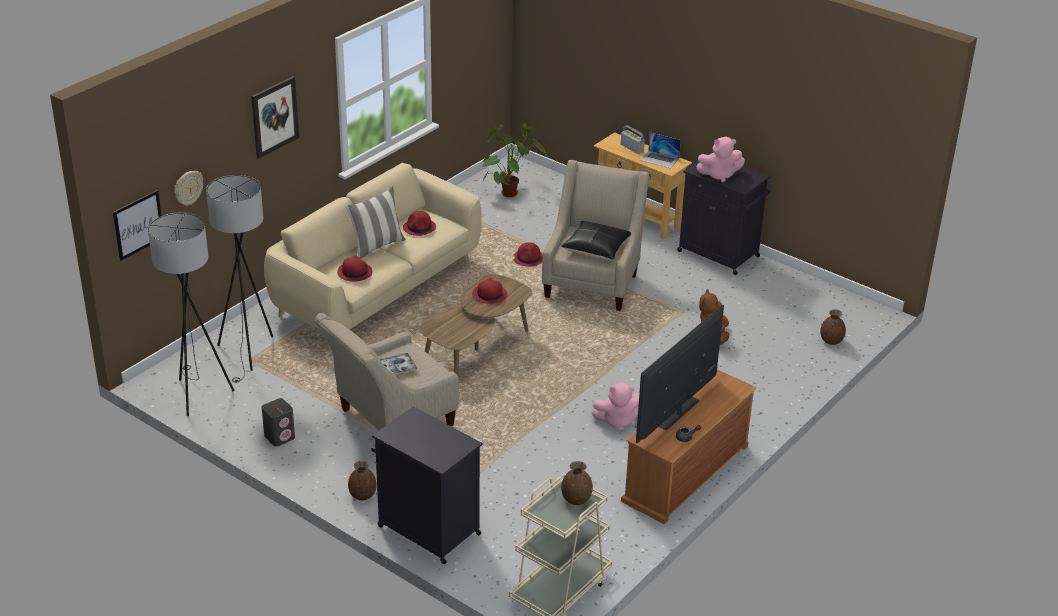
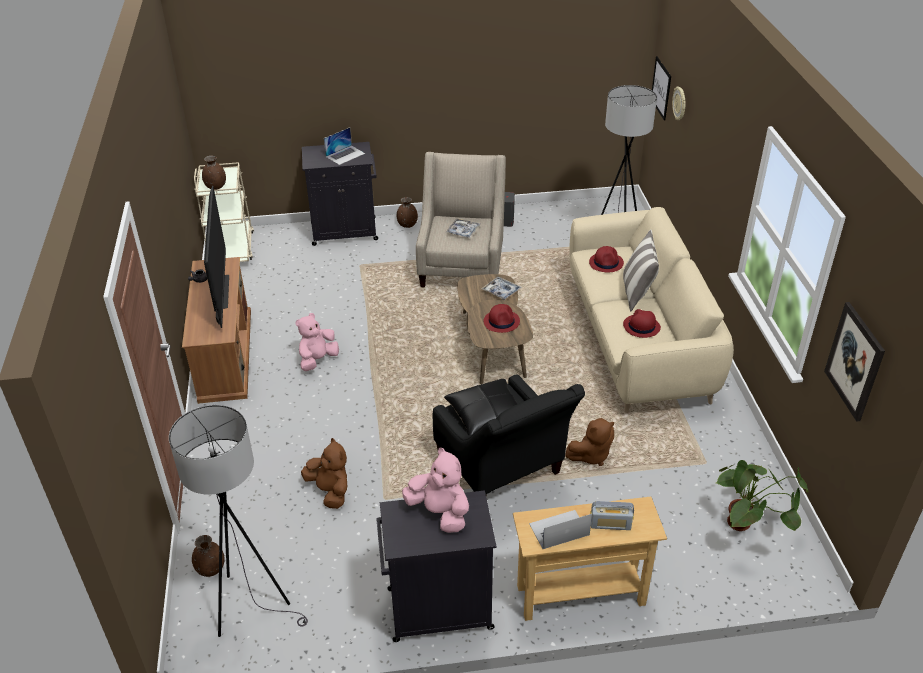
camera: 135 degrees right, 5 degrees up
(196, 393) = (591, 212): grey floor lamp -> grey floor lamp (252, 604)
(274, 116) = (722, 131): picture -> picture (854, 361)
(420, 432) = (345, 155): none -> laptop
(445, 321) = (501, 291): none -> tray
(529, 258) = (591, 455): red hat -> brown plush toy
(593, 282) = (503, 471): beige armchair -> black armchair
(719, 175) = (440, 512): pink plush toy -> pink plush toy turned 90 degrees clockwise

